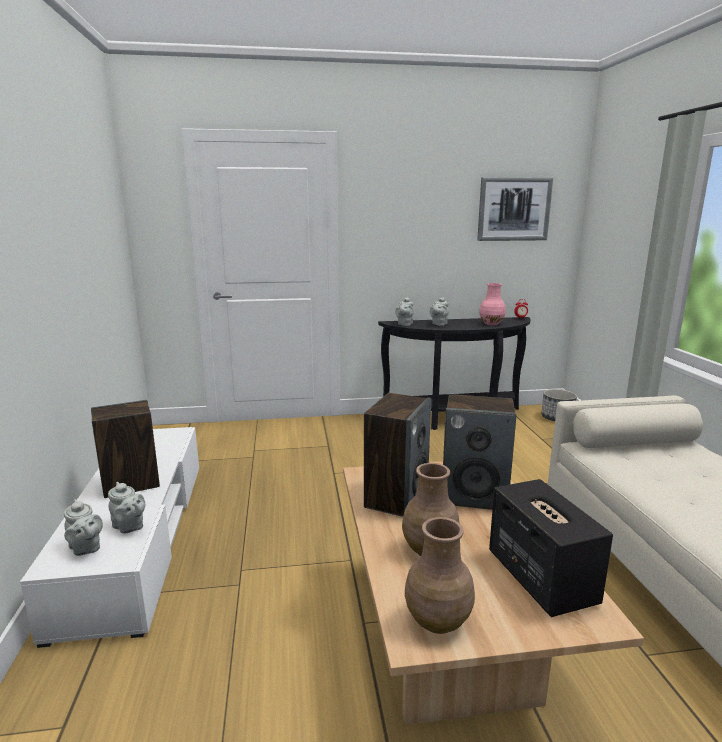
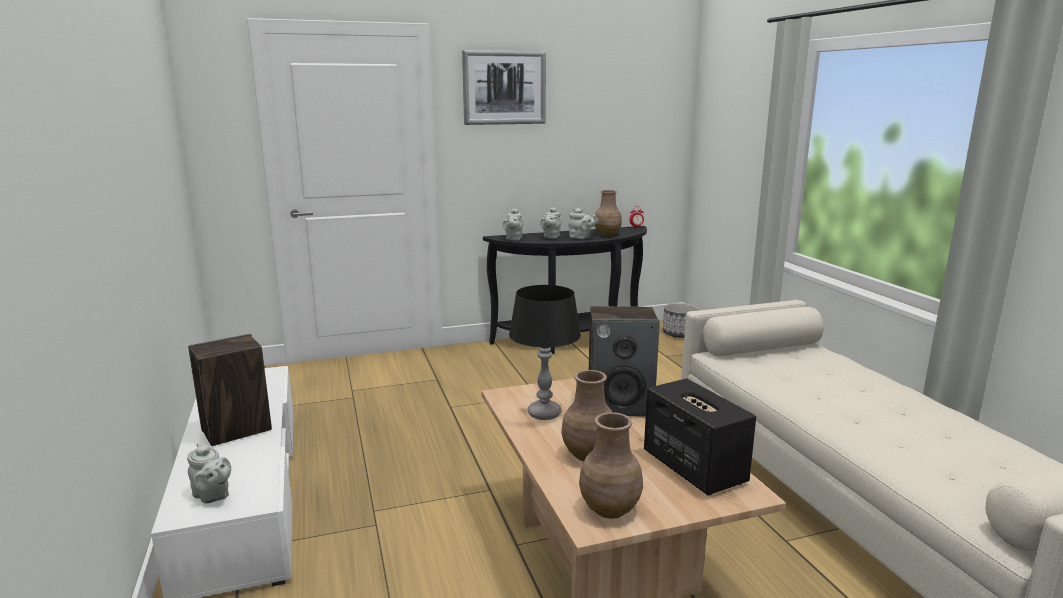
camera: 10 degrees left, 0 degrees up
(129, 527) = (254, 471): grey teapot -> grey teapot (581, 238)
(396, 497) = (544, 413): speaker -> black table lamp
(492, 324) = (607, 235): pink vase -> brown vase
(514, 209) = (624, 109): picture -> picture (504, 88)

